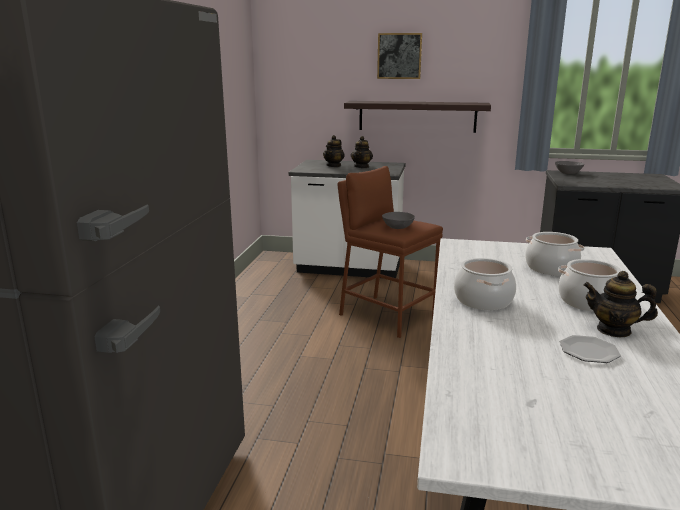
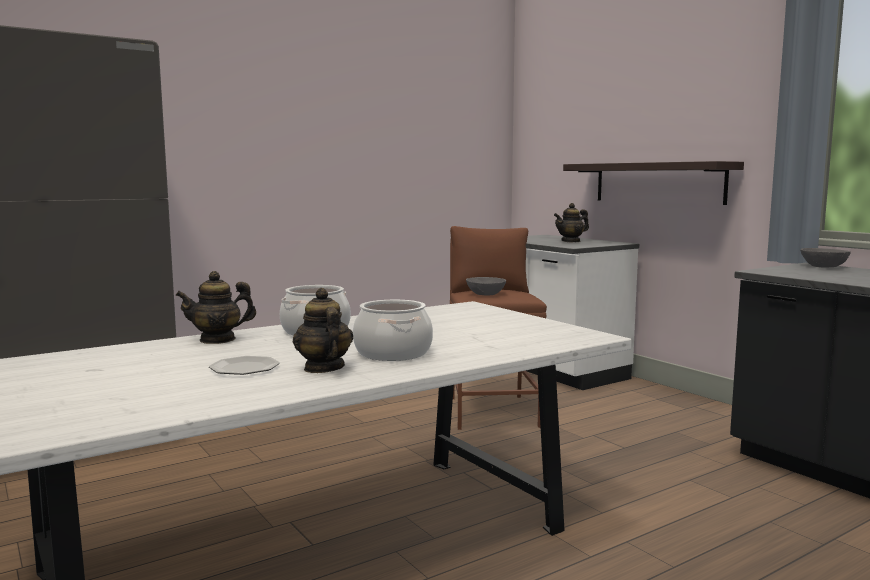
camera: 45 degrees right, 10 degrees down
(334, 165) = (547, 239): teapot -> teapot (218, 340)
(399, 56) = (640, 106): picture -> none
(551, 268) = (474, 333): cooking pot -> none

